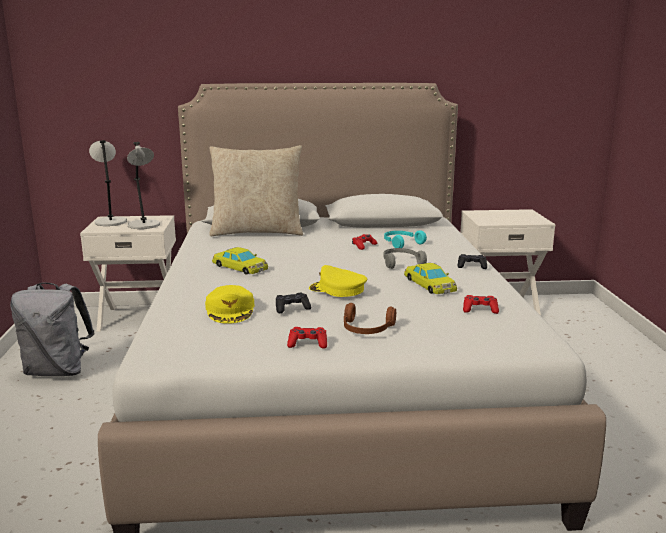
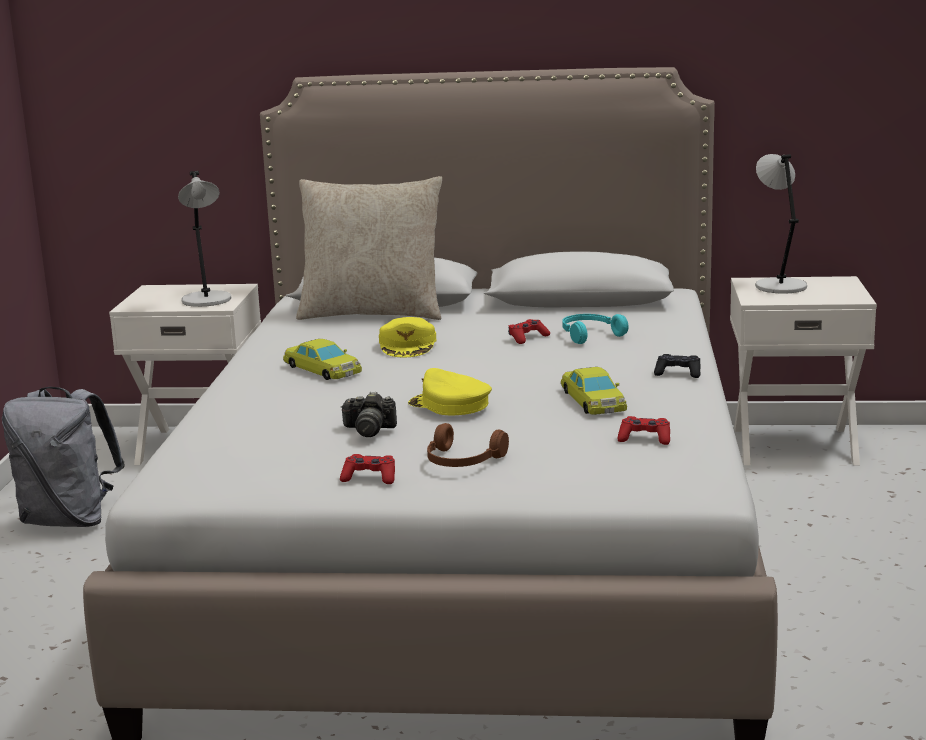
camera: 10 degrees right, 0 degrees up
(110, 222) = (158, 294): grey table lamp -> grey table lamp (779, 286)
(230, 310) = (282, 431): yellow cap -> yellow cap (408, 345)
(292, 308) = (369, 430): black game controller -> camera
(401, 263) = (569, 366): grey headphones -> none

